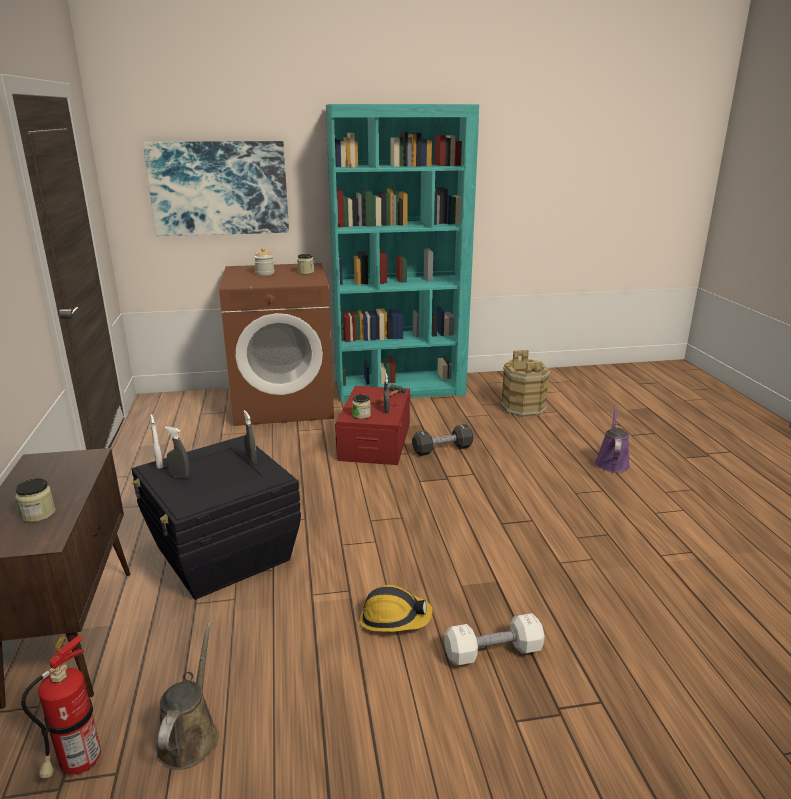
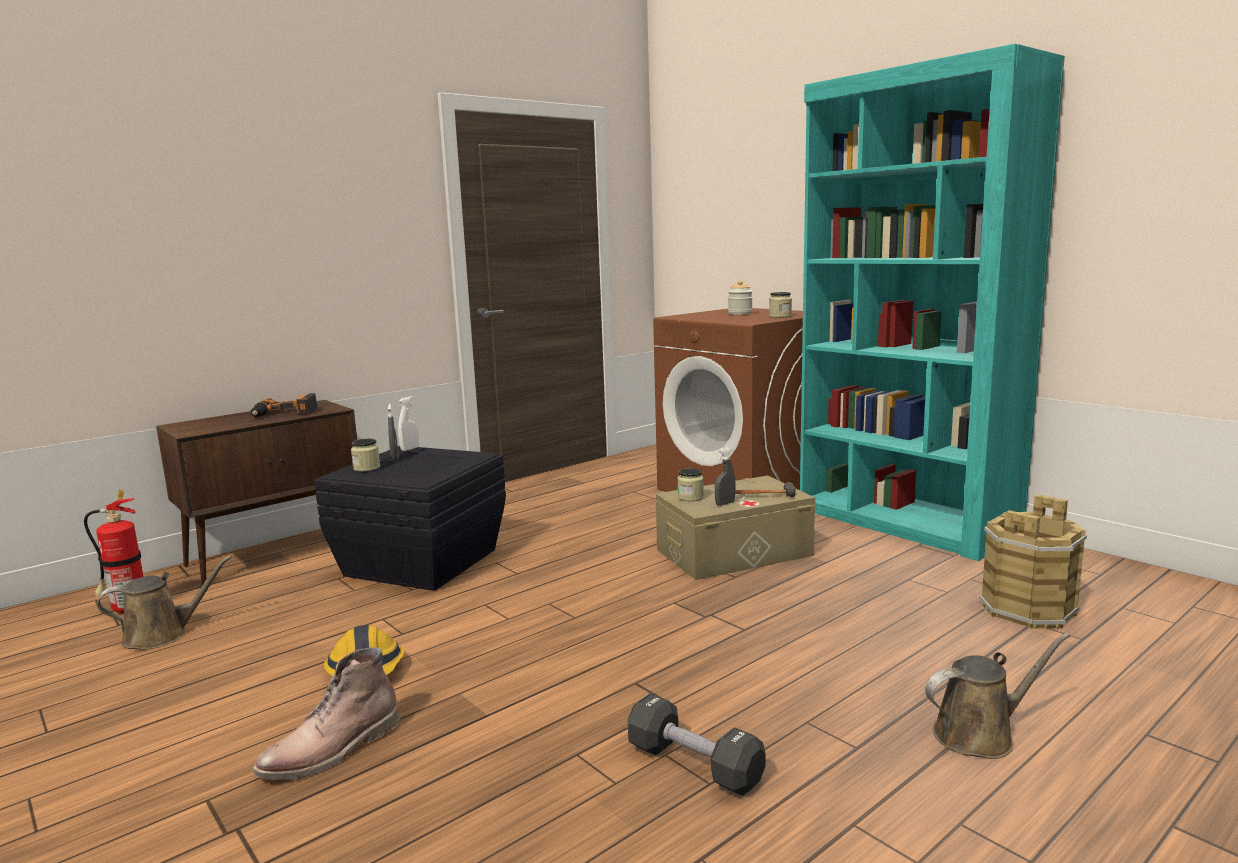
camera: 60 degrees right, 10 degrees down
(38, 514) = (230, 422): jar -> jar (366, 468)
(56, 481) = (285, 413): none -> power drill
(219, 188) = (743, 212): picture -> none
(251, 460) = (450, 467): grey spray bottle -> none
(375, 441) = (733, 552): red storage box -> beige storage box
(442, 449) = (779, 592): black dumbbell -> black dumbbell (694, 765)
(493, 652) = (332, 751): white dumbbell -> brown boot
(611, 462) = (980, 735): purple watering can -> brown watering can

